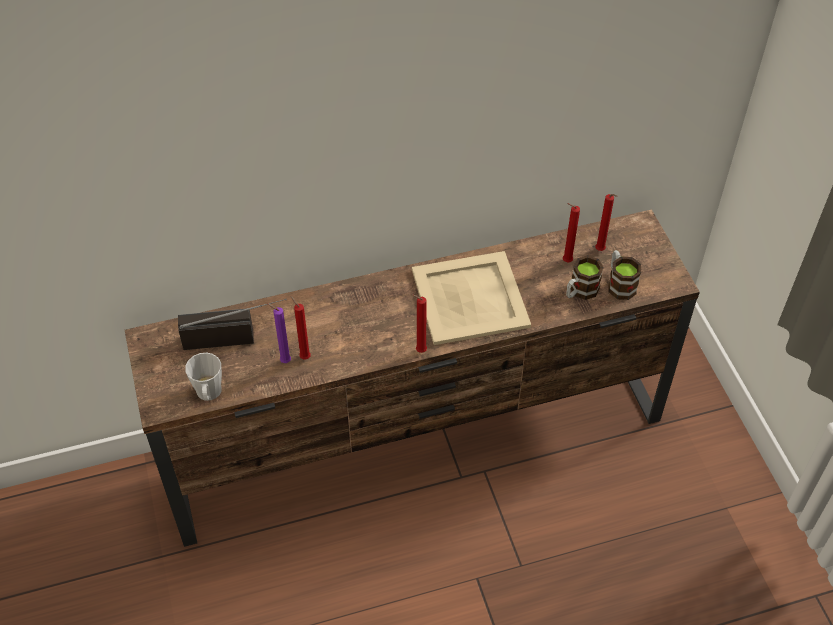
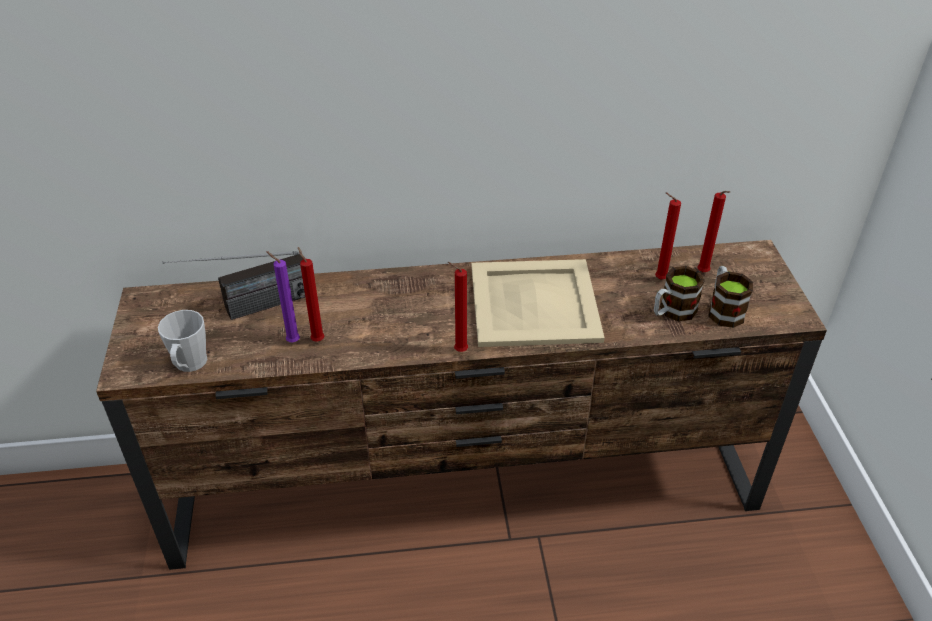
camera: 10 degrees right, 10 degrees down
(237, 337) = (247, 309): radio -> radio turned 150 degrees clockwise

